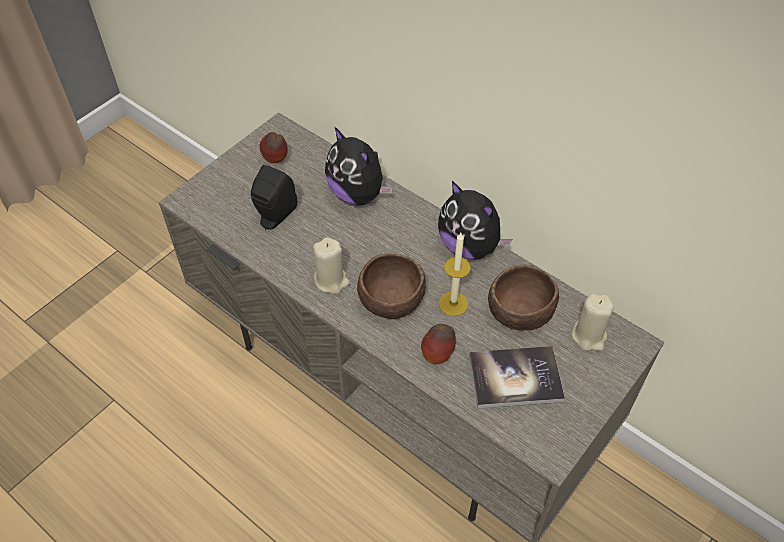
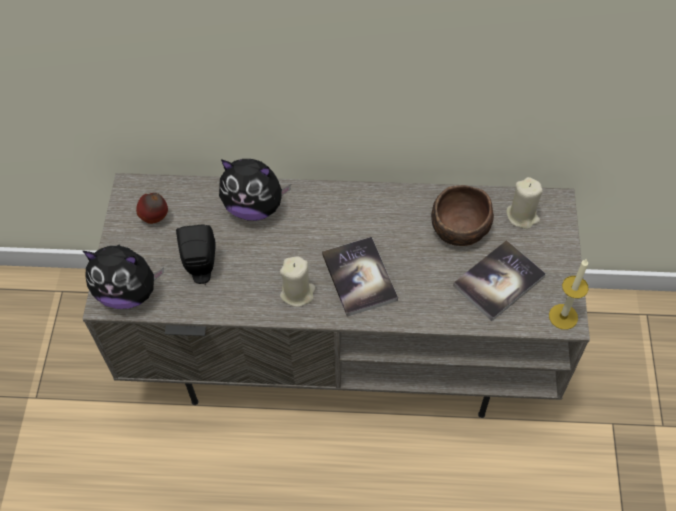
camera: 35 degrees left, 5 degrees up
(393, 298) = (359, 277): brown bowl -> book
(438, 355) = (430, 300): apple -> none
(453, 304) = (407, 252): candle -> candle (563, 316)
(469, 246) = (381, 198): plush toy -> plush toy (128, 292)

